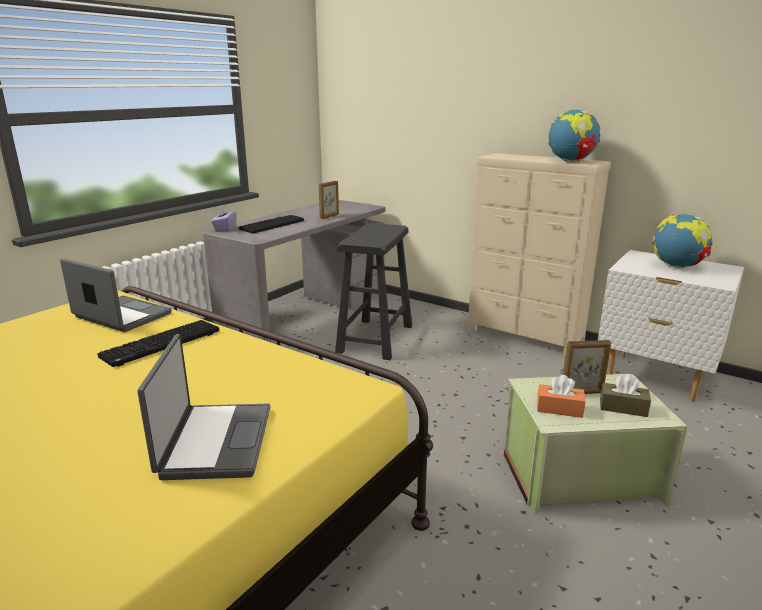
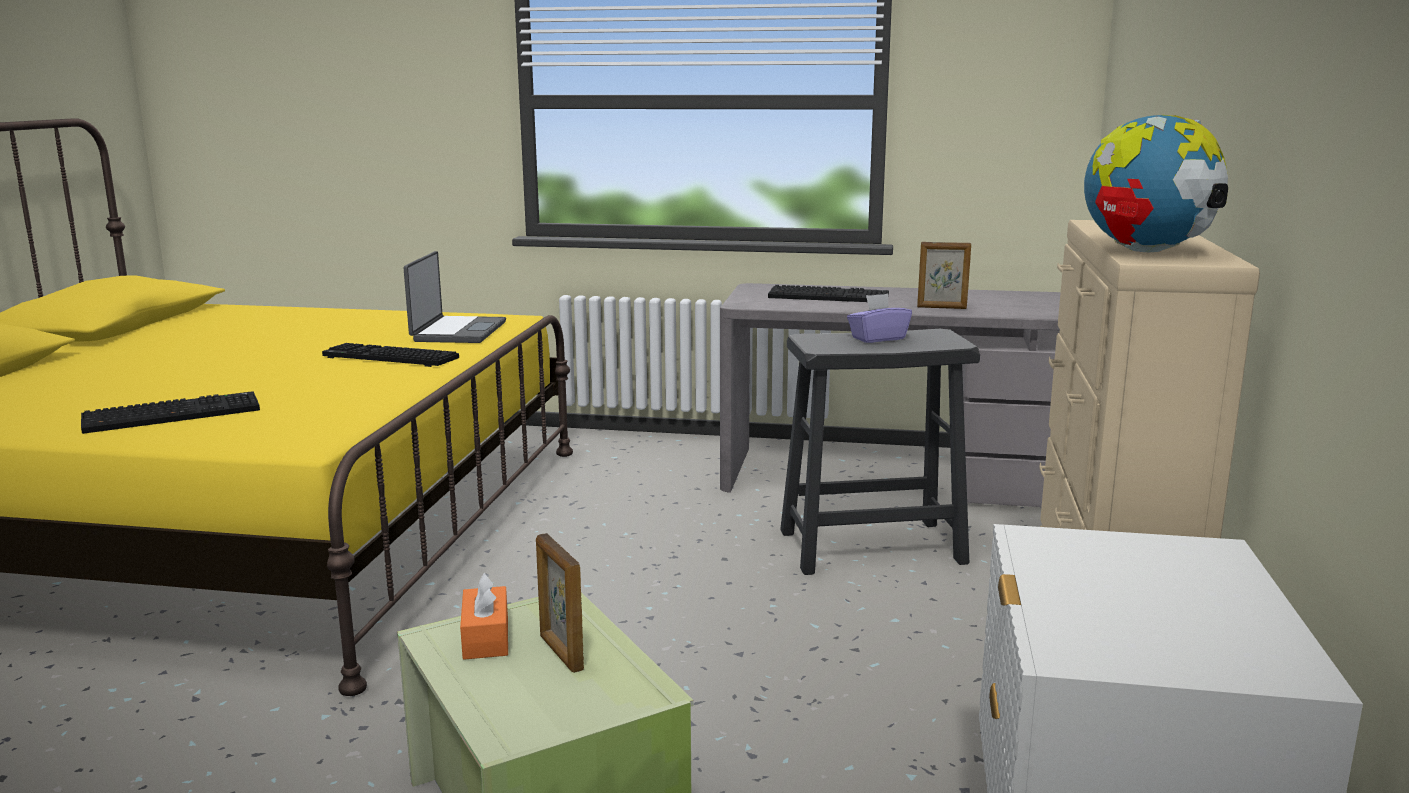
camera: 65 degrees right, 5 degrees down
(214, 442) = (174, 414): laptop -> keyboard
(225, 229) = (768, 286): purple tissue box -> purple tissue box (877, 338)
(623, 407) = (523, 695): brown tissue box -> none
(677, 266) = (1161, 598): globe -> none

